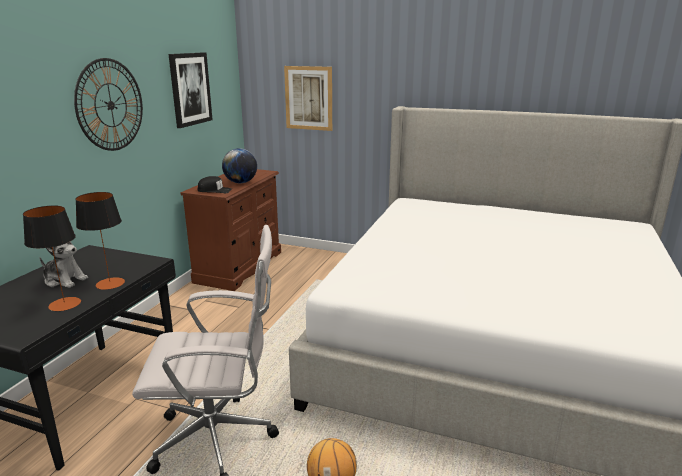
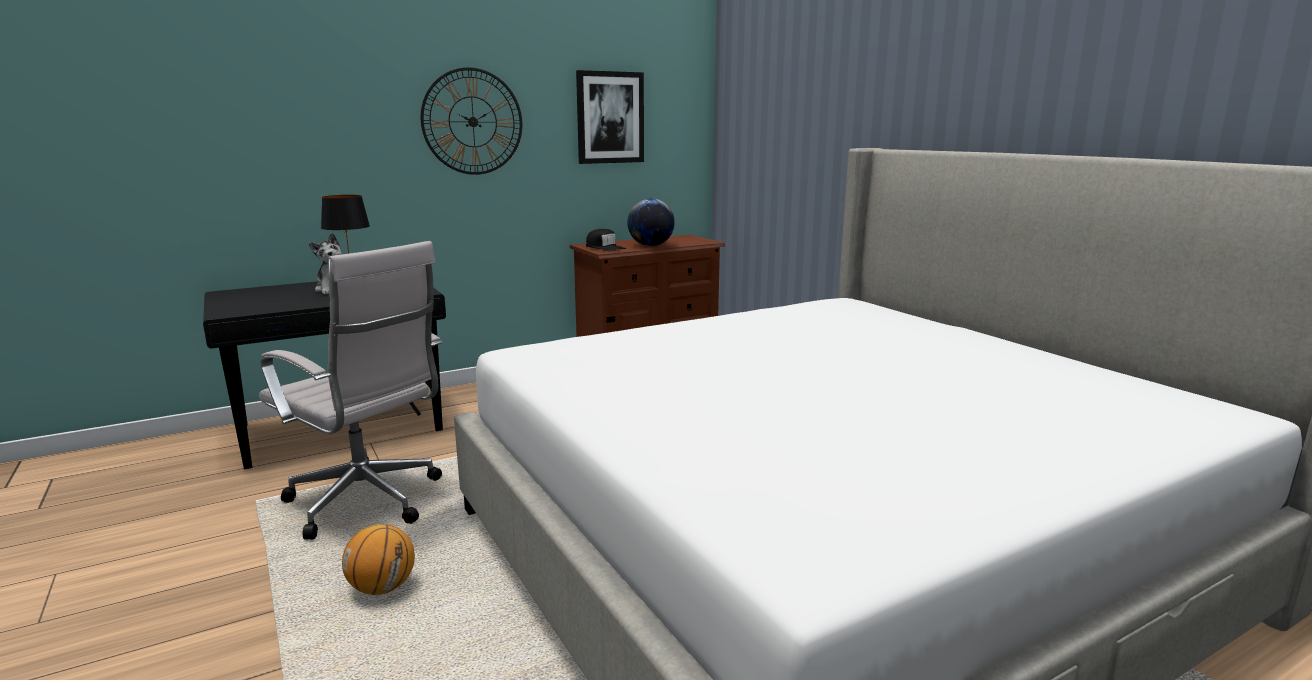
camera: 40 degrees right, 5 degrees down
(64, 304) = (294, 303): table lamp -> none
(308, 98) = (777, 139): picture -> none

